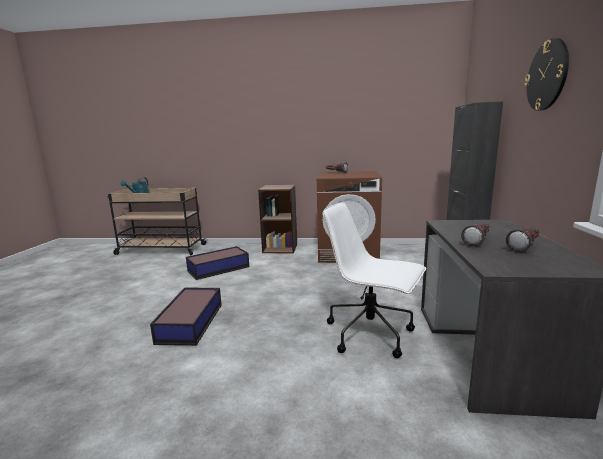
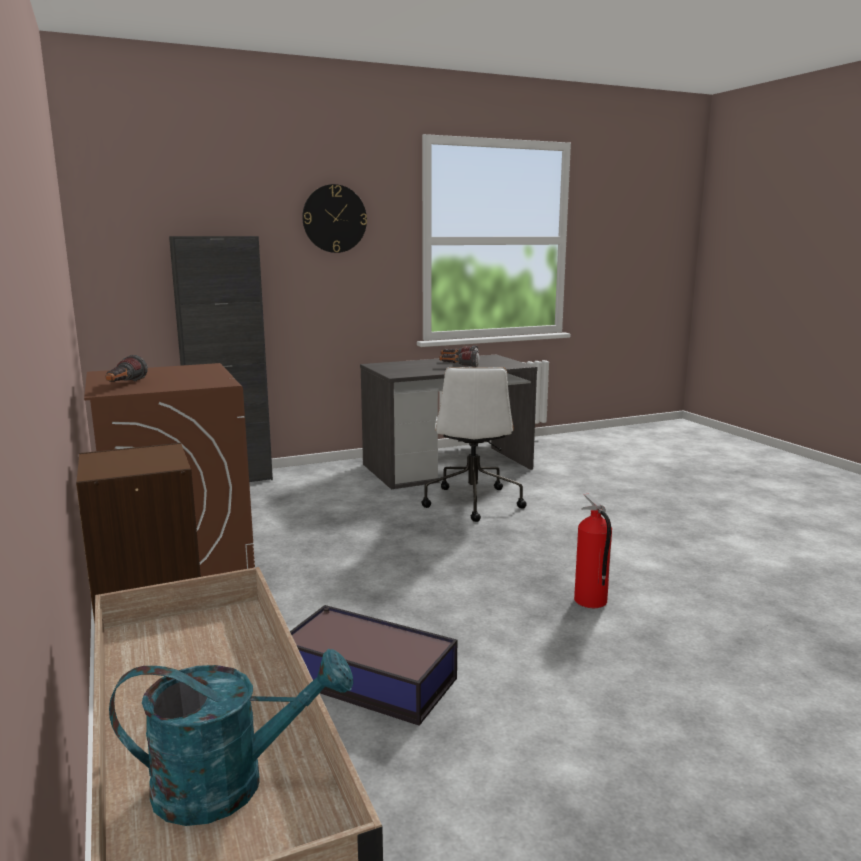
camera: 120 degrees left, 0 degrees up
(191, 322) = (590, 601): storage box -> fire extinguisher

